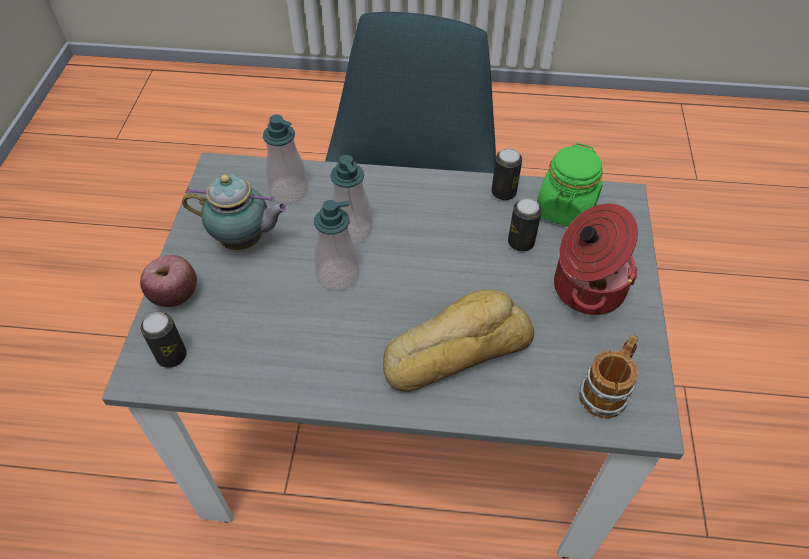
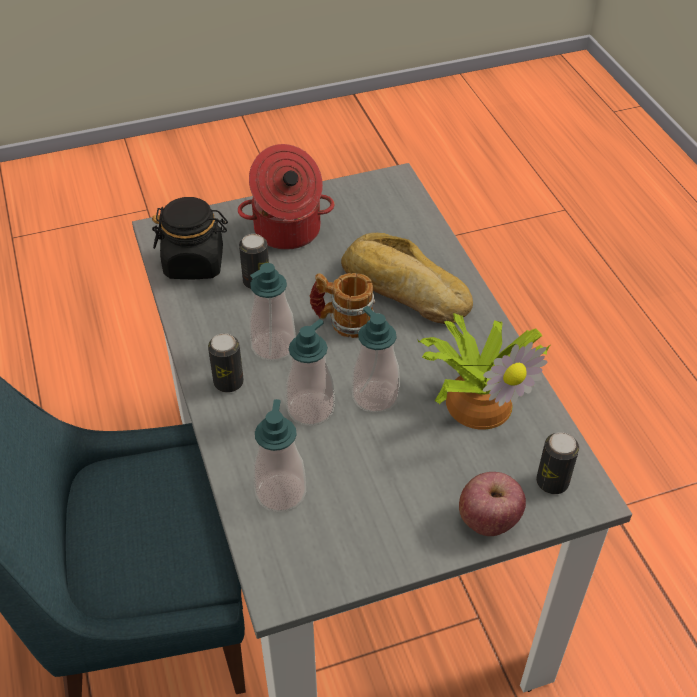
camera: 115 degrees left, 5 degrees down
(245, 241) = (378, 497): teapot -> none
(287, 347) = (479, 399): none -> potted plant
(434, 230) = (273, 346): none -> soap dispenser
(503, 192) = (192, 310): can -> can (228, 382)
(565, 209) = (194, 263): green jar -> black jar
(607, 390) = (383, 203): mug -> mug (343, 321)

